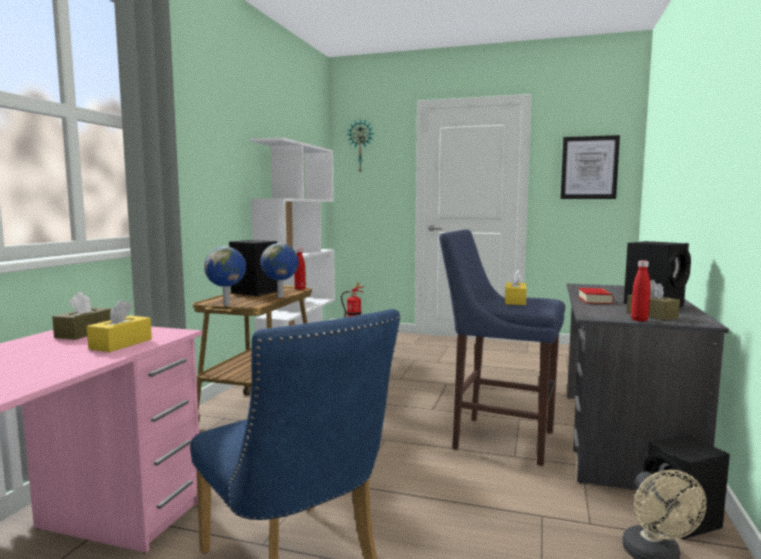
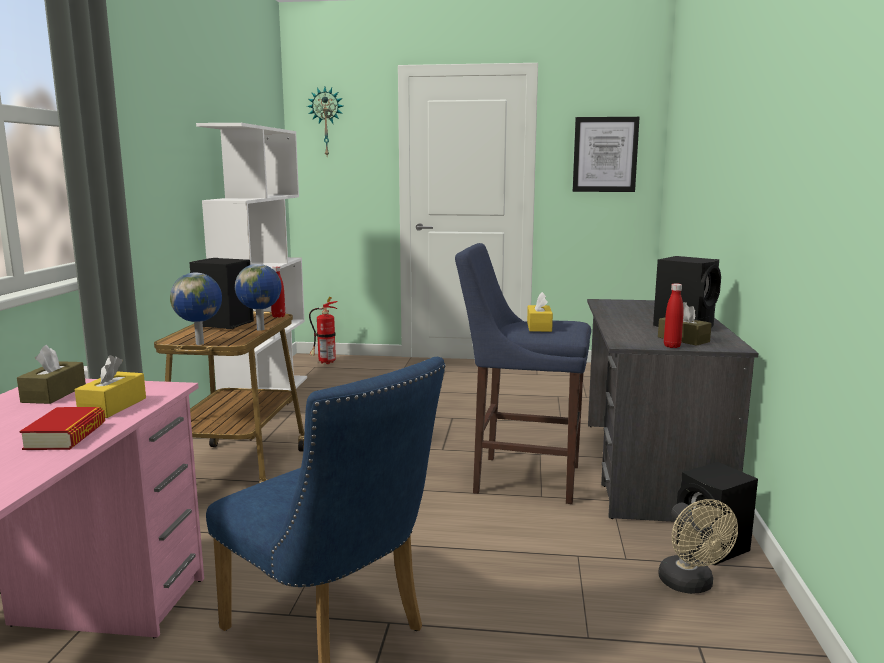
camera: 10 degrees left, 5 degrees up
(594, 300) = (622, 322): book -> book (65, 436)

